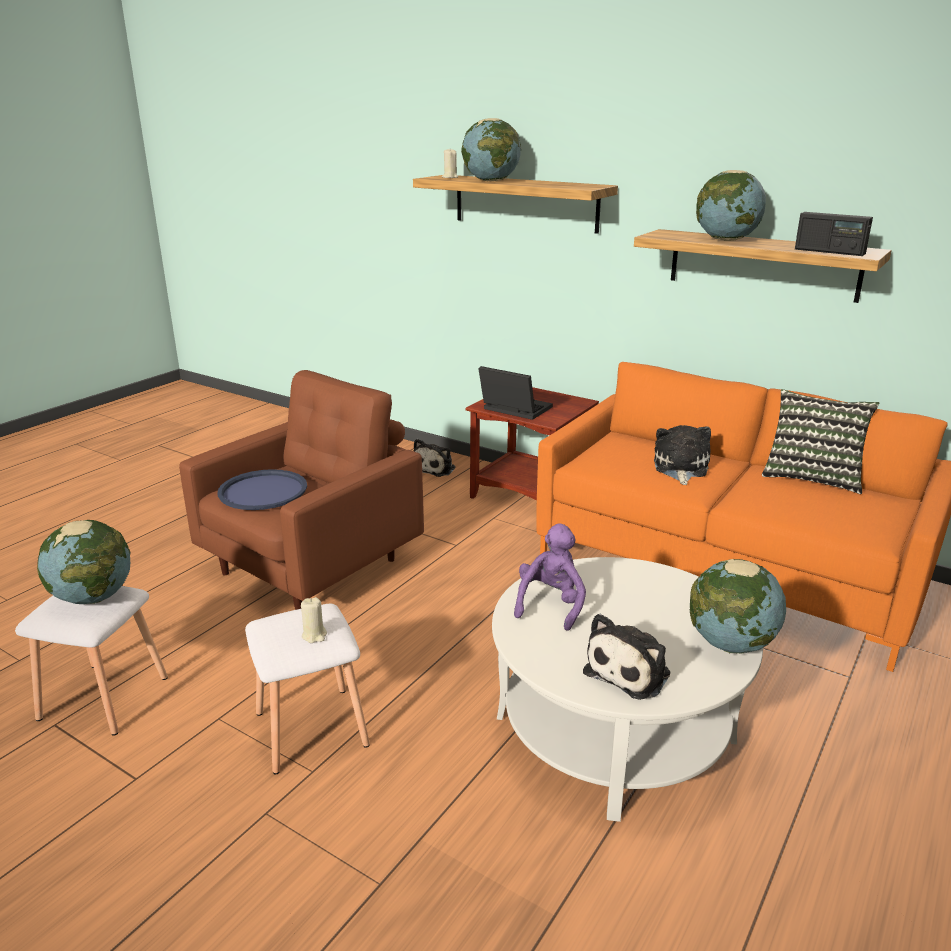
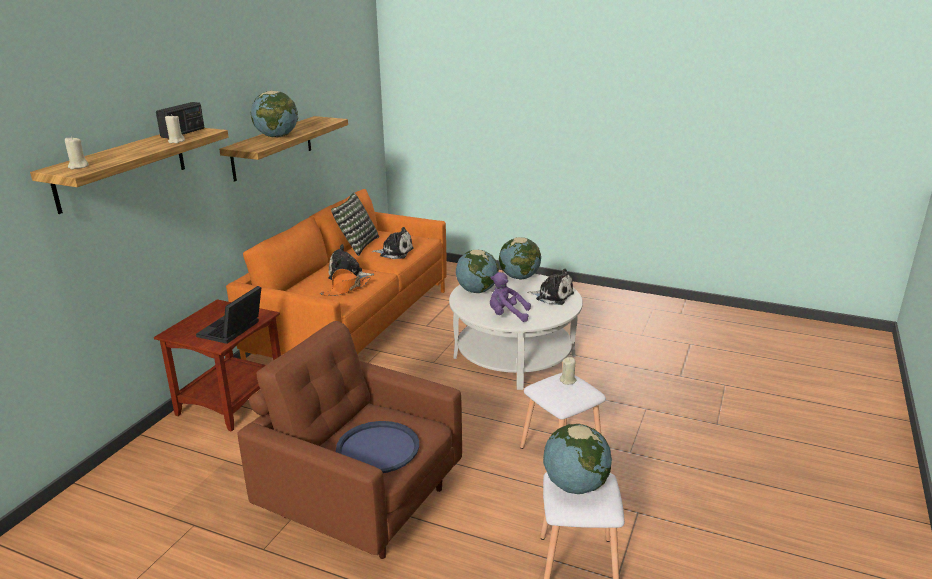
camera: 100 degrees left, 0 degrees up
(435, 468) = (154, 461): plush toy -> plush toy (394, 252)
(491, 181) = (129, 153): globe -> globe (477, 290)
(536, 185) = (176, 141): none -> beige candle
(628, 466) = (346, 289): none -> orange hat
(829, 251) = (323, 123): radio -> radio (183, 133)

